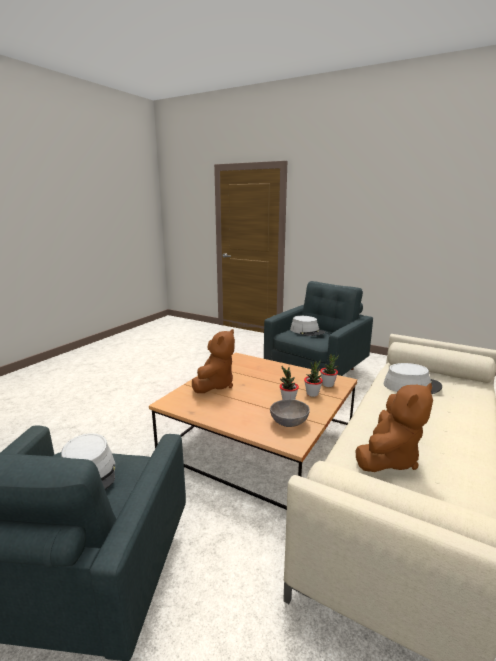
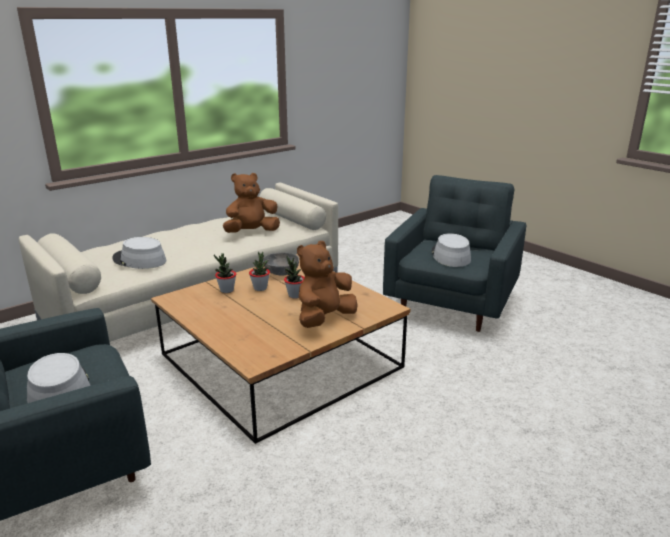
camera: 160 degrees left, 5 degrees up
(328, 384) = (194, 296): potted plant -> potted plant (295, 295)

